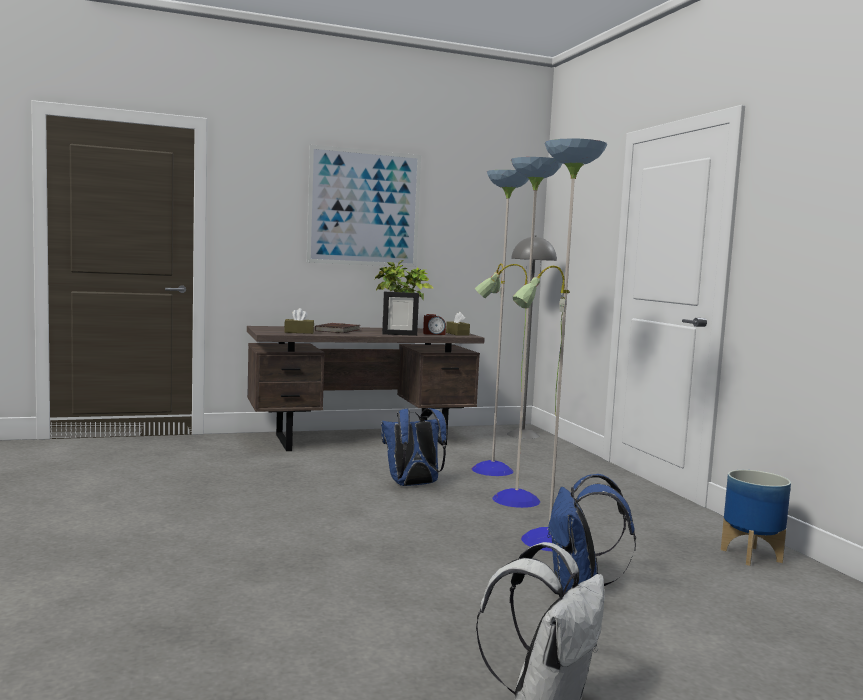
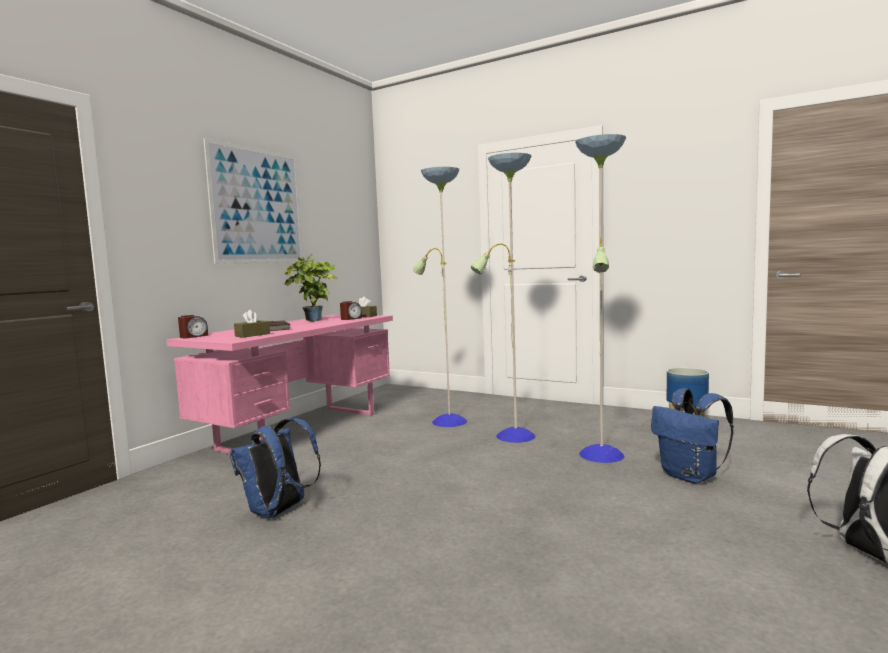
camera: 40 degrees left, 0 degrees up
(267, 326) = (193, 336): none -> alarm clock
(362, 439) = (301, 430): brown desk -> pink desk
(399, 334) = (333, 323): picture frame -> none
(413, 485) = (433, 451): blue backpack -> blue backpack (278, 512)
(523, 434) = (402, 392): grey floor lamp -> none

